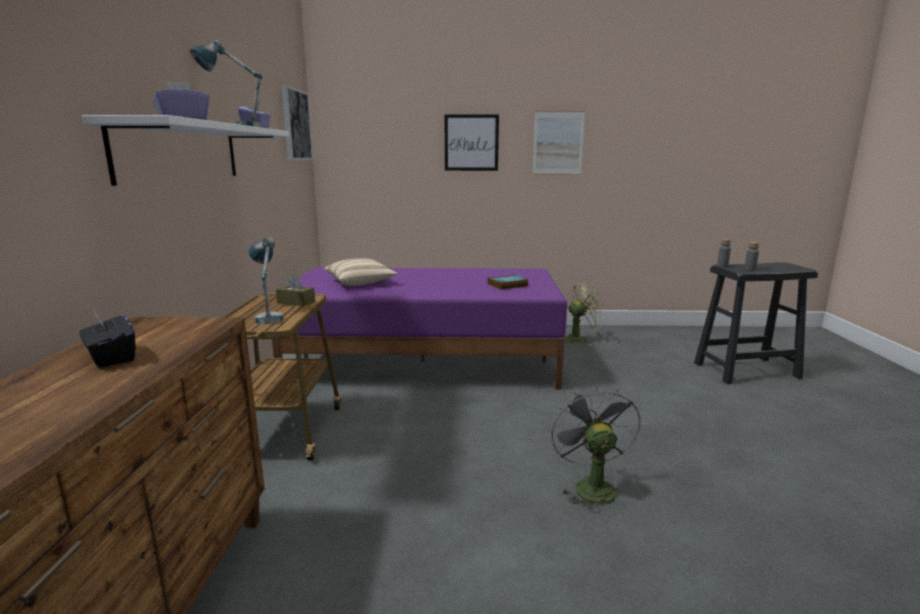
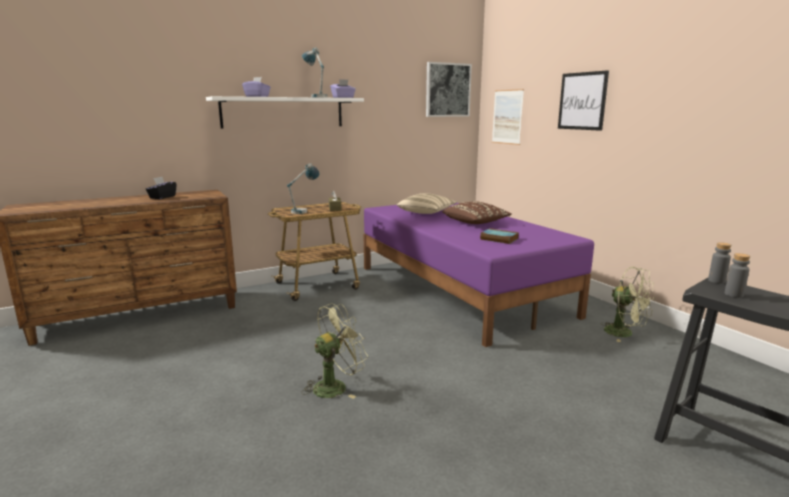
camera: 60 degrees right, 0 degrees up
(438, 279) = (475, 223): none -> brown pillow
(558, 143) = (666, 100): picture -> picture (507, 117)
(590, 486) = (335, 386): grey fan -> green fan

